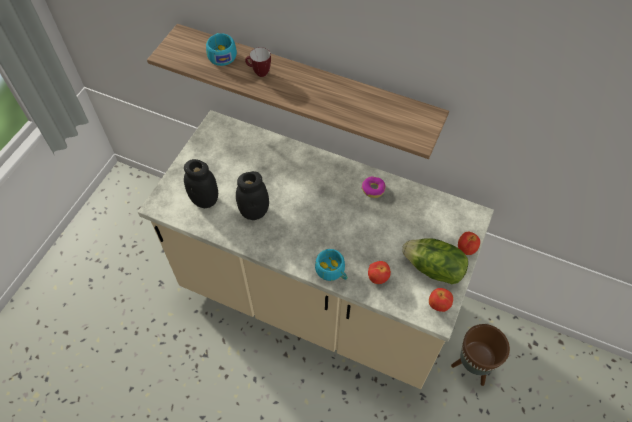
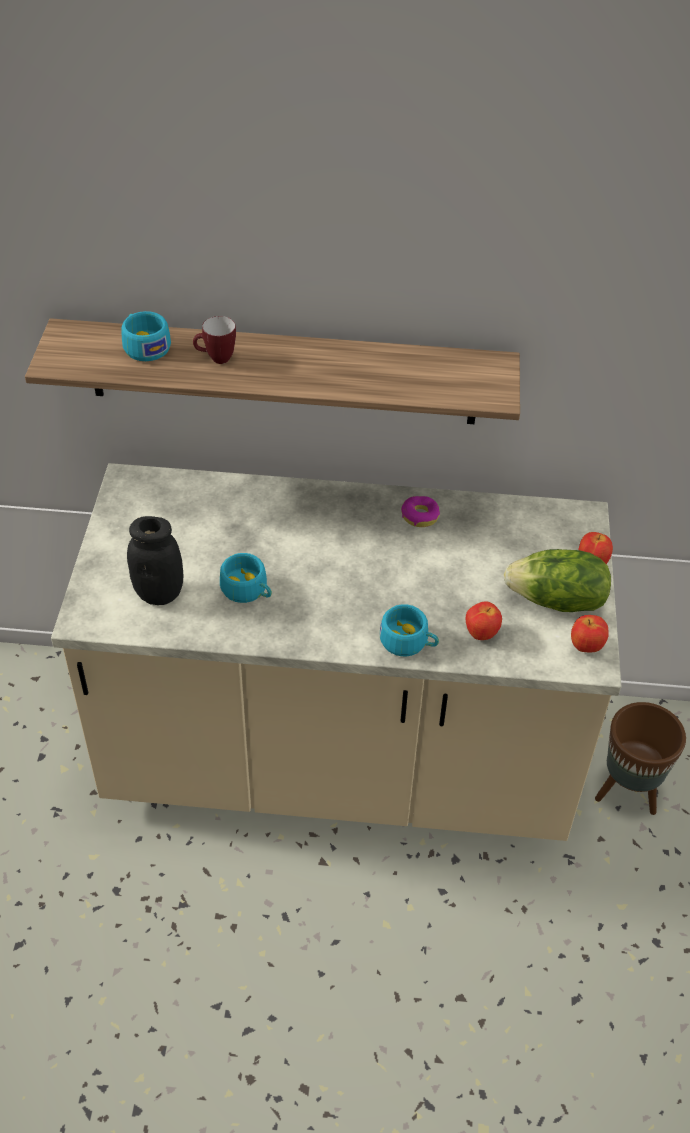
camera: 20 degrees left, 10 degrees down
(254, 212) = (248, 590): black jar -> turquoise cup

